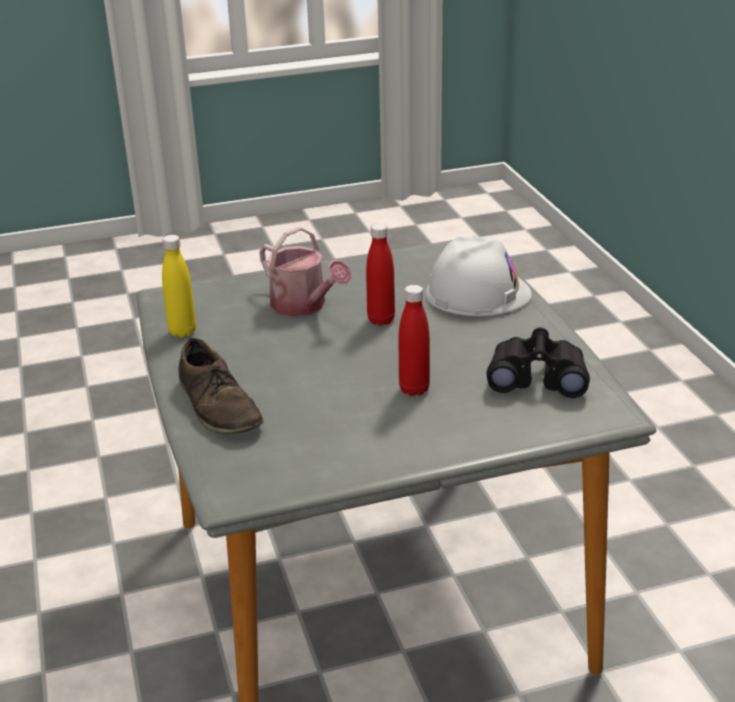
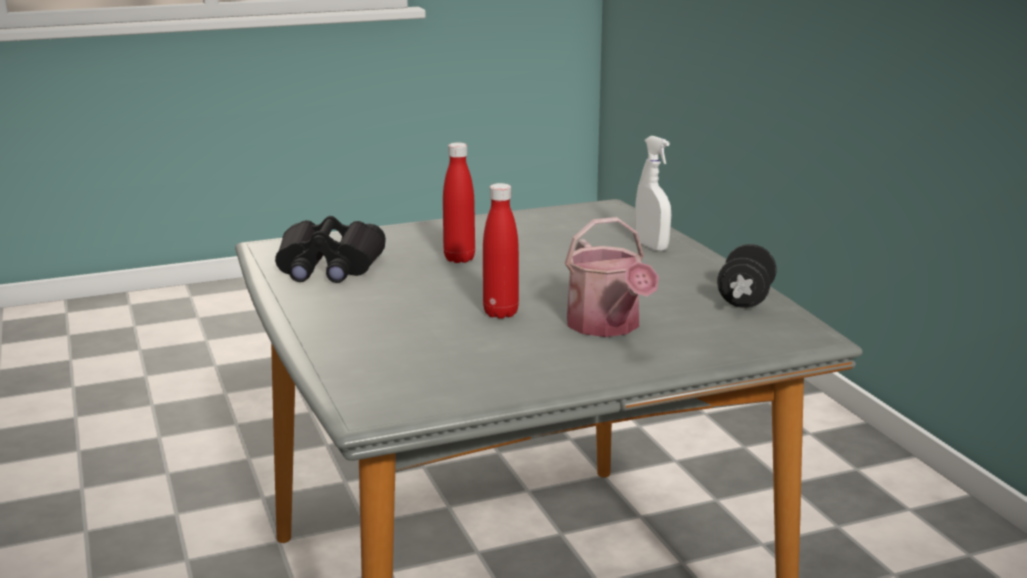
camera: 175 degrees right, 10 degrees down
(182, 332) = (745, 299): yellow bottle -> black dumbbell
(219, 406) = (651, 246): brown shoe -> white spray bottle
(304, 306) = (607, 327): watering can -> watering can turned 150 degrees counterclockwise
(477, 293) = (367, 344): white hard hat -> none

